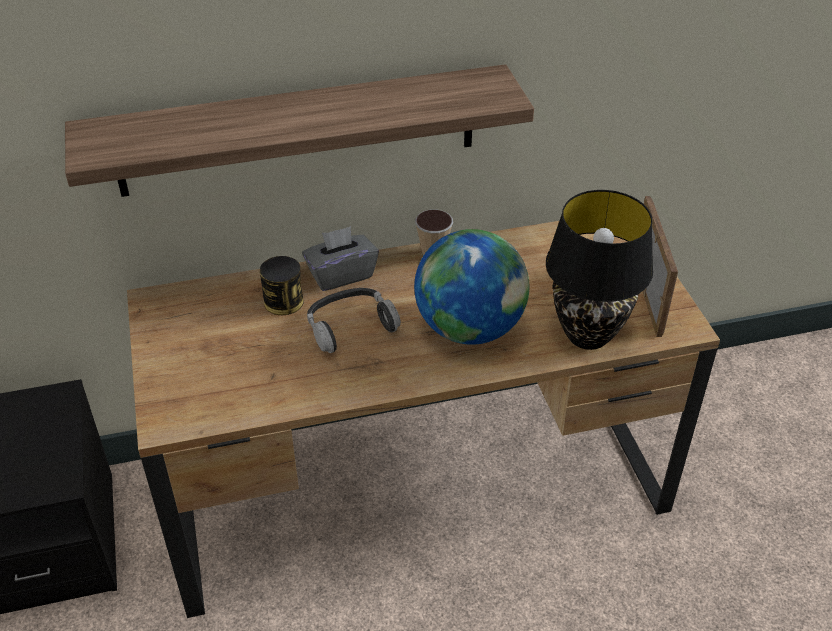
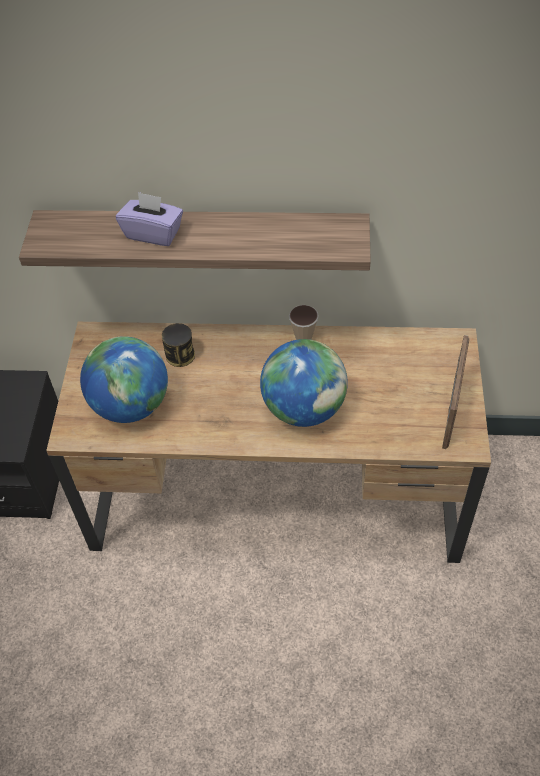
camera: 20 degrees right, 10 degrees up
(239, 370) = (131, 405): none -> globe
(244, 120) = (153, 233): none -> purple tissue box
(341, 275) = (229, 341): grey tissue box -> none
(350, 326) = (219, 386): headphones -> none
(589, 335) = (390, 435): black table lamp -> none

